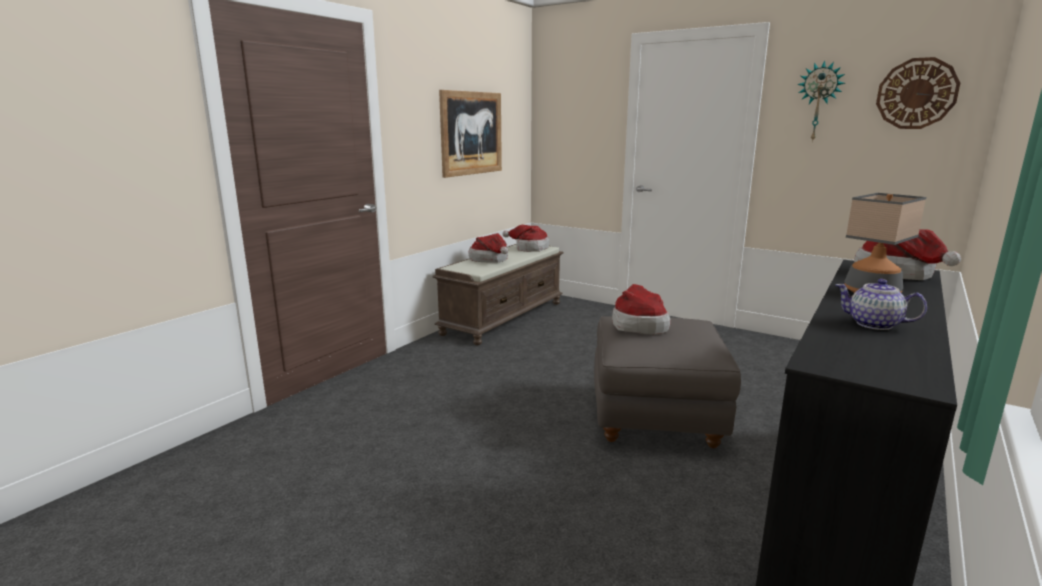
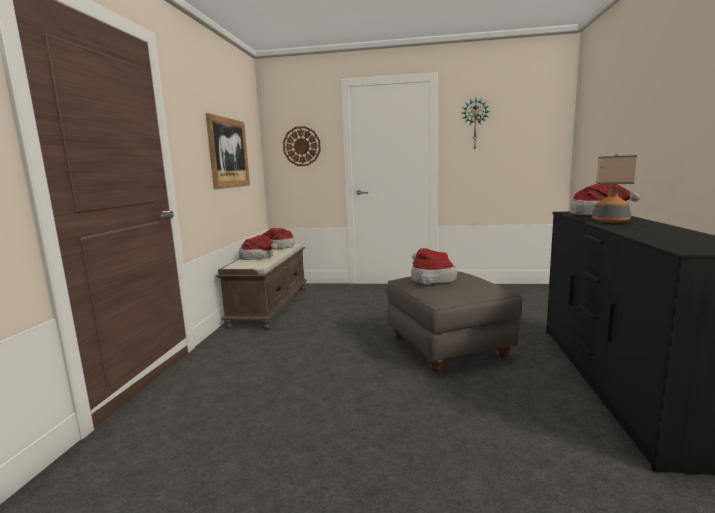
camera: 25 degrees left, 5 degrees down
(874, 324) = (655, 232): teapot -> none
(916, 93) = (530, 117): wall clock -> wall clock (301, 146)

